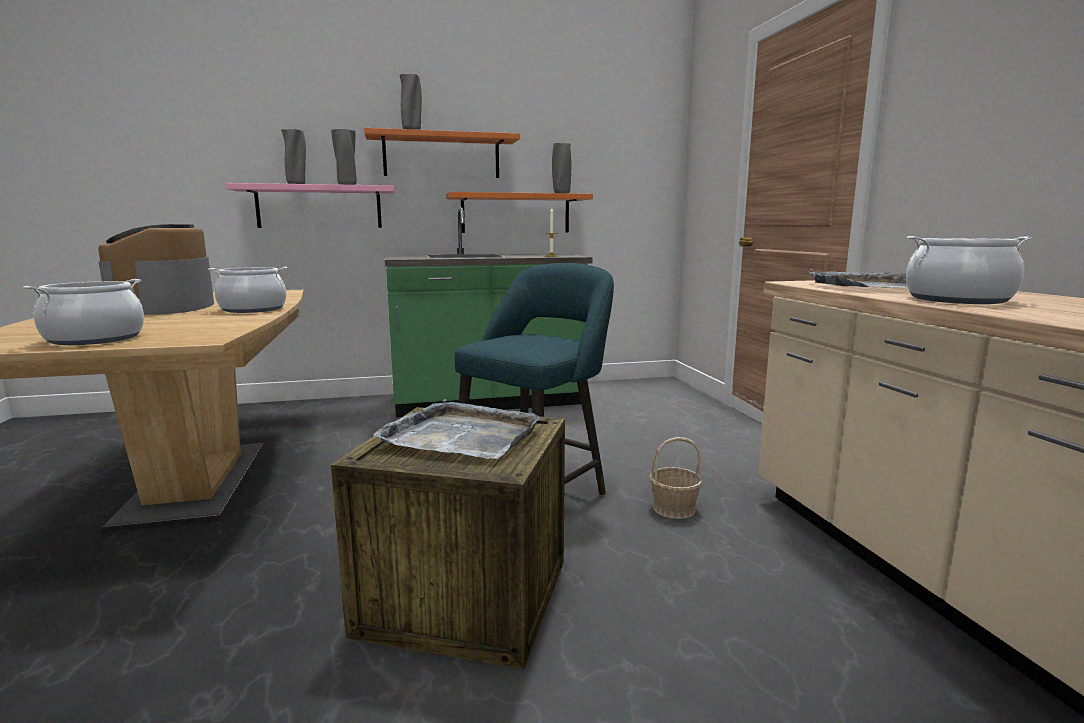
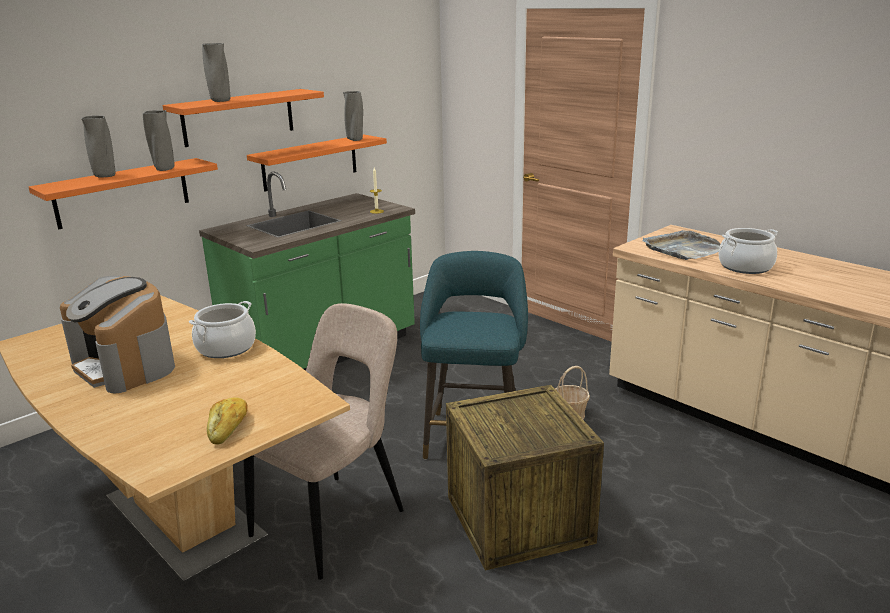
camera: 30 degrees left, 10 degrees up
(94, 339) = (229, 428): cooking pot -> bread
(291, 526) = (334, 521): none -> beige chair
(319, 207) = (122, 193): pink shelf -> orange shelf
(462, 435) = (518, 419): grey tray -> none

